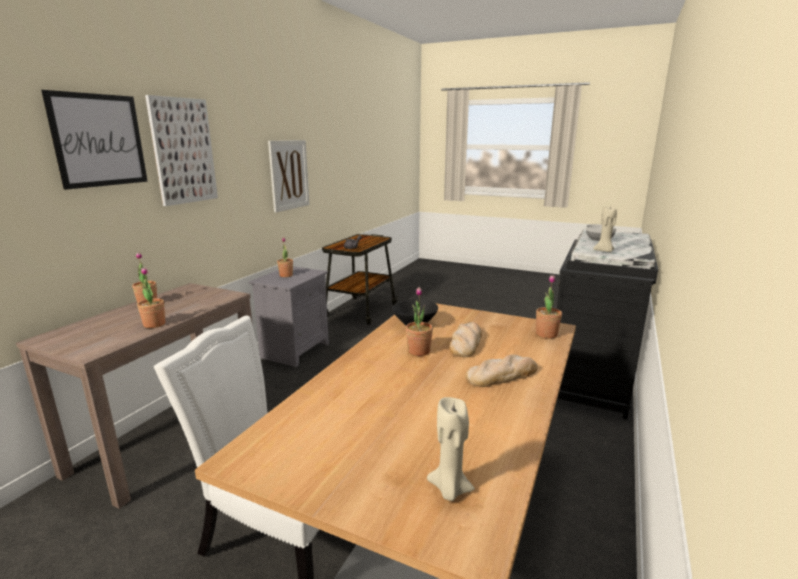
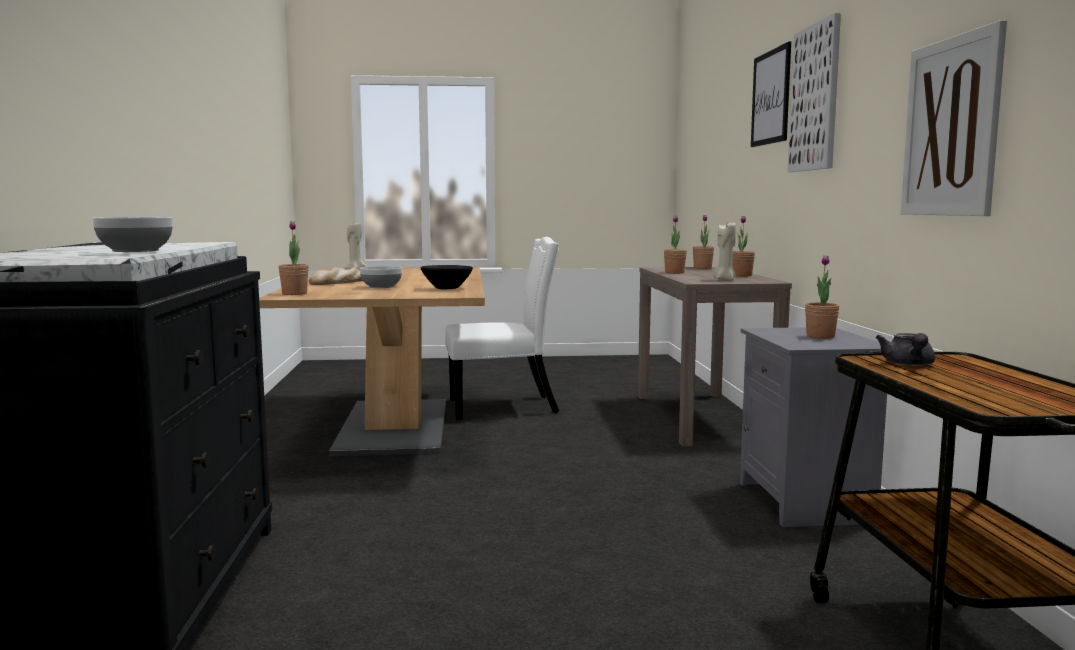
camera: 150 degrees right, 10 degrees down
(419, 351) = (419, 282): potted plant -> potted plant (702, 268)
(465, 342) = (381, 287): bread -> bowl
(604, 251) = (167, 244): beige candle -> beige candle (724, 279)

